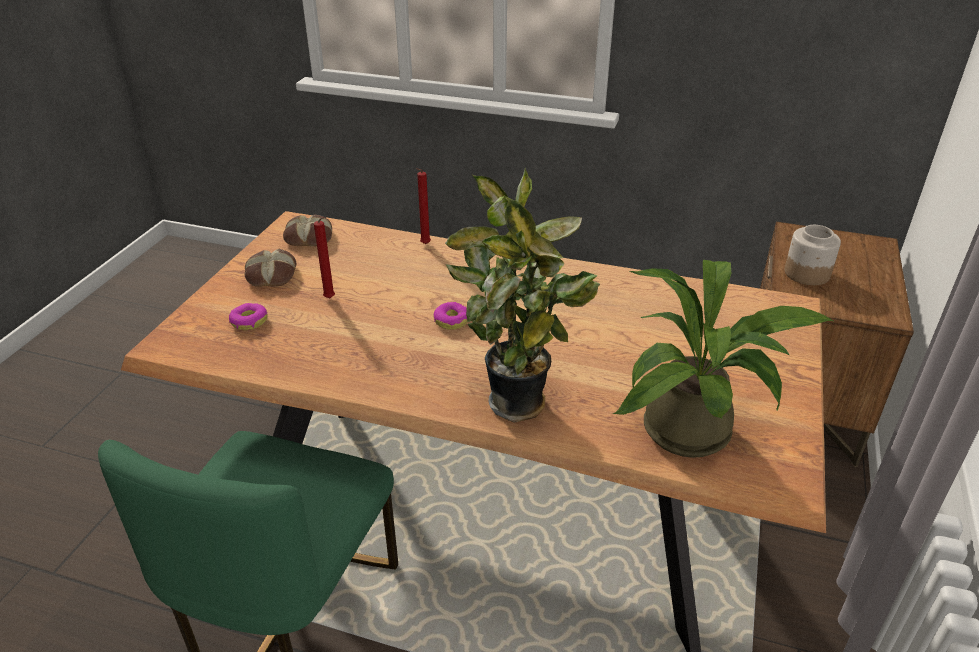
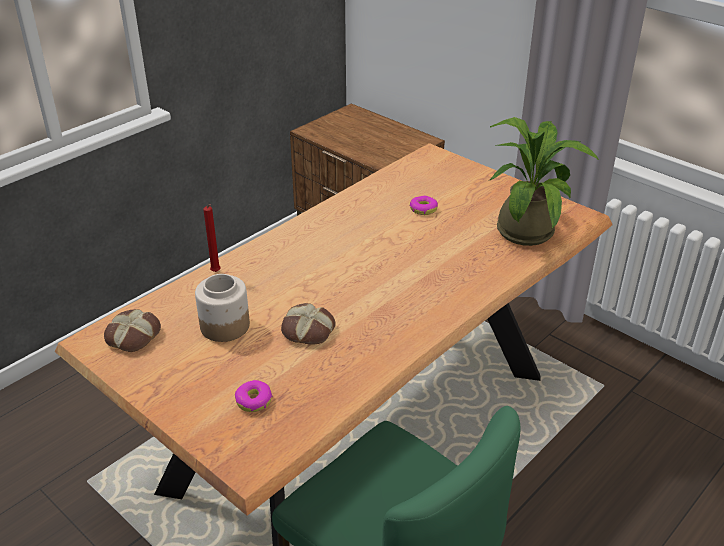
camera: 65 degrees left, 0 degrees up
(270, 275) = (182, 374): bread -> bread (307, 331)
(330, 299) = (258, 344): red candle -> none
(451, 321) = (343, 287): donut -> donut (423, 209)
(521, 408) = (467, 285): potted plant -> none
(806, 273) = (360, 146): jar -> jar (224, 326)

